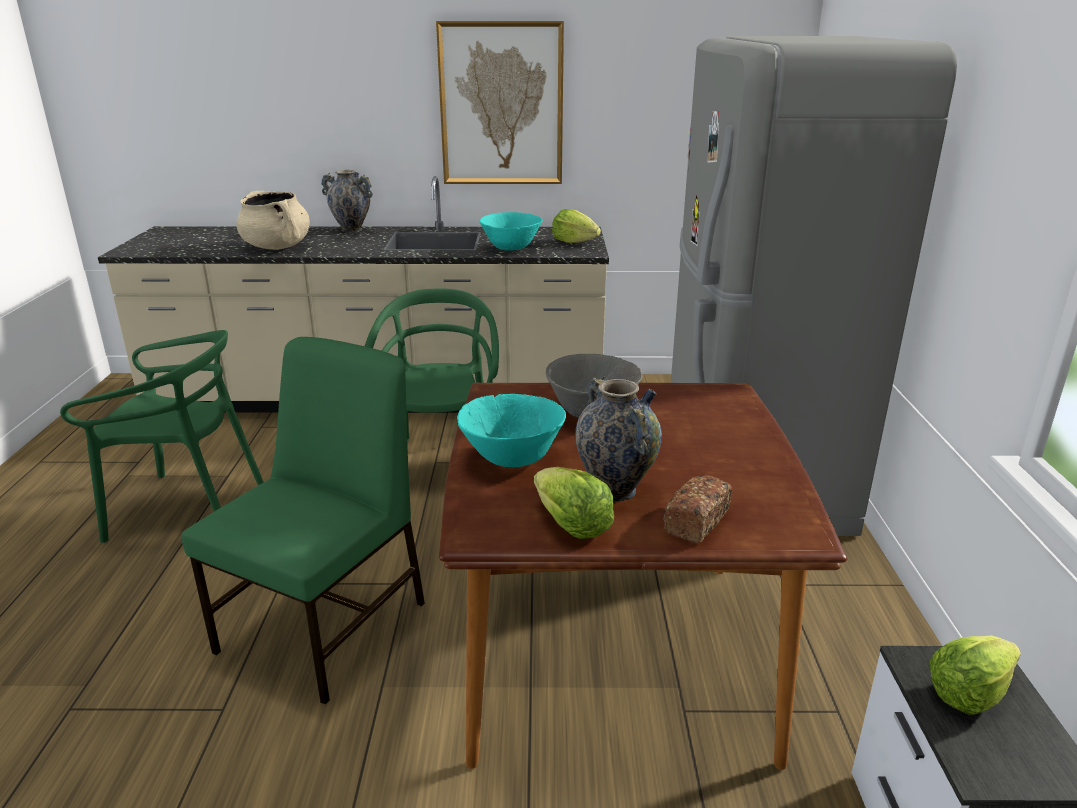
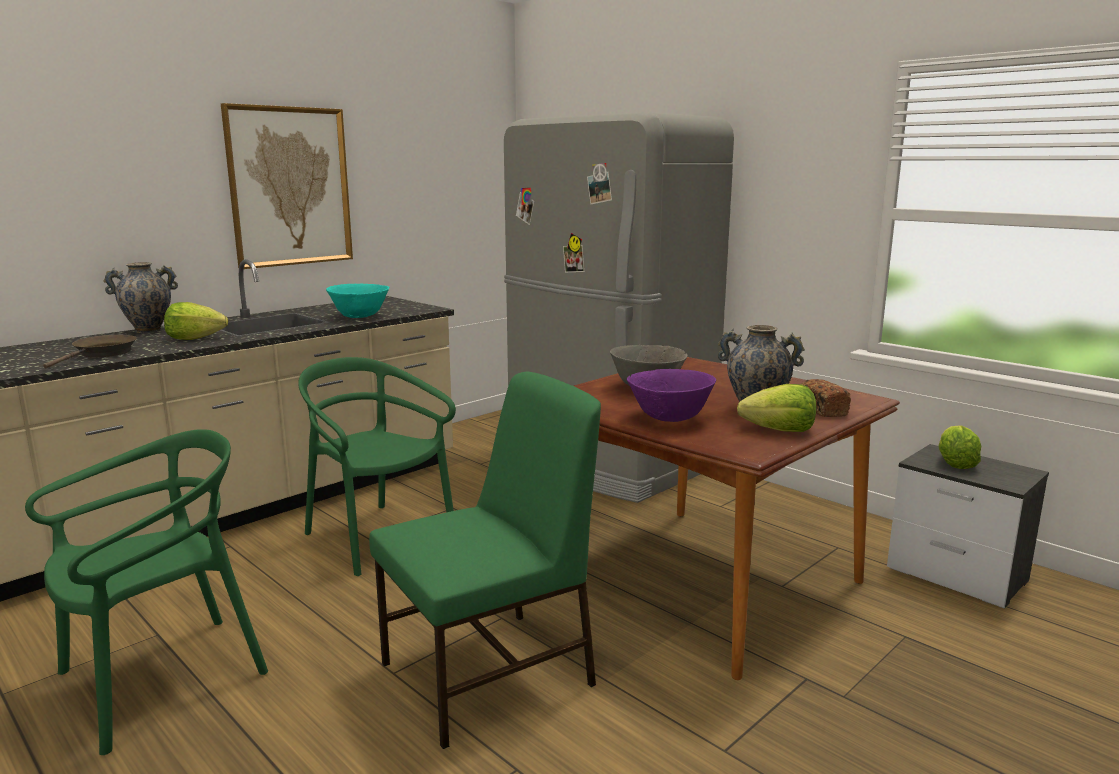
camera: 45 degrees left, 10 degrees down
(277, 247) = (102, 354): beige cooking pot -> brown frying pan
(327, 625) = (491, 673): green chair -> green chair turned 75 degrees clockwise
(512, 459) = (670, 419): turquoise bowl -> purple bowl
(574, 242) = (398, 306): lettuce -> lettuce (195, 338)

